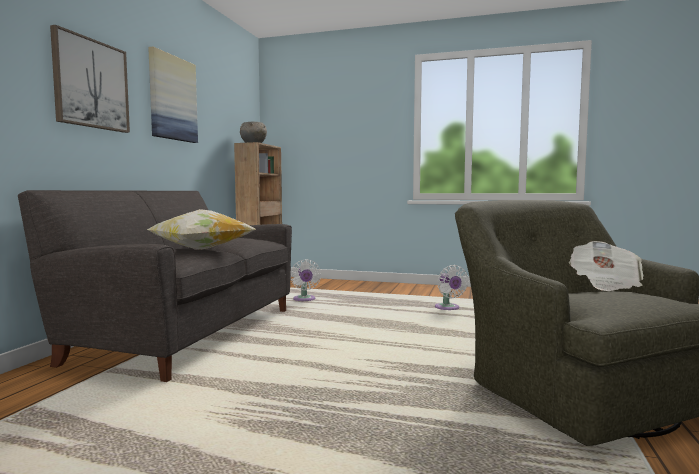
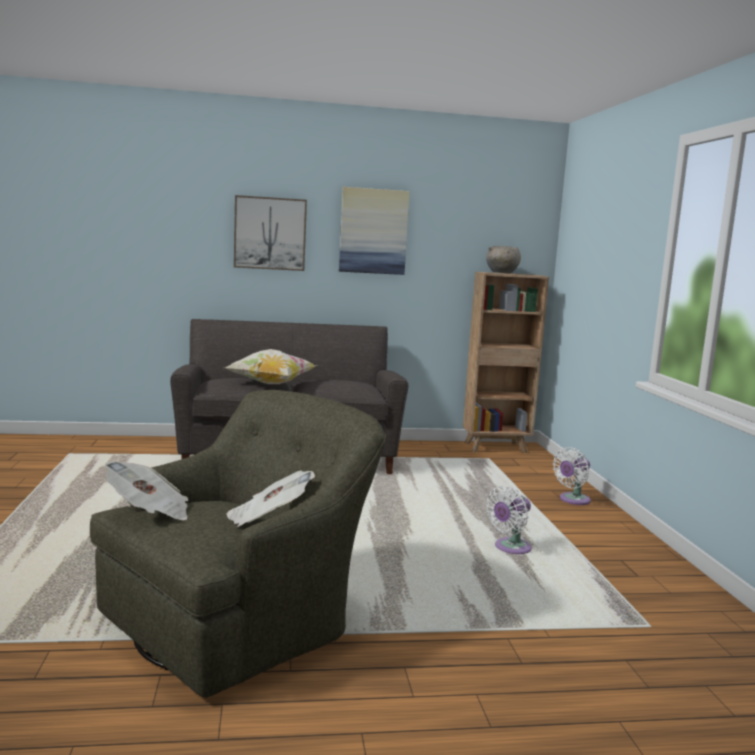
camera: 65 degrees right, 5 degrees up
(304, 299) = (448, 475): white fan -> white fan (572, 500)
(613, 305) = (149, 512): none -> newspaper

